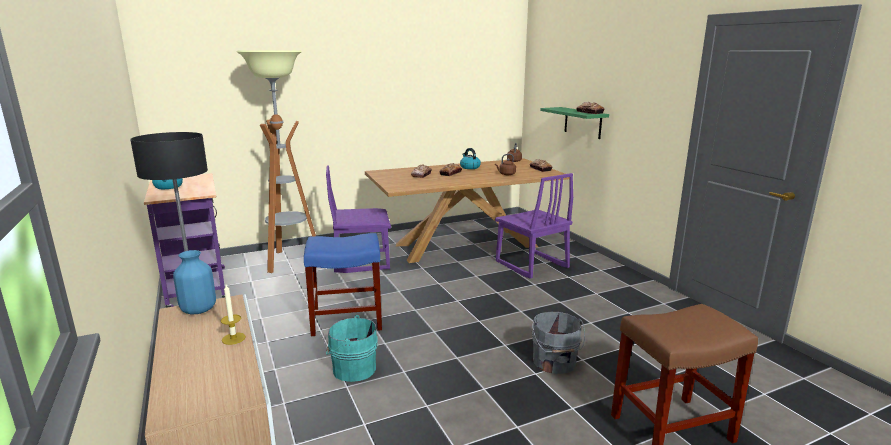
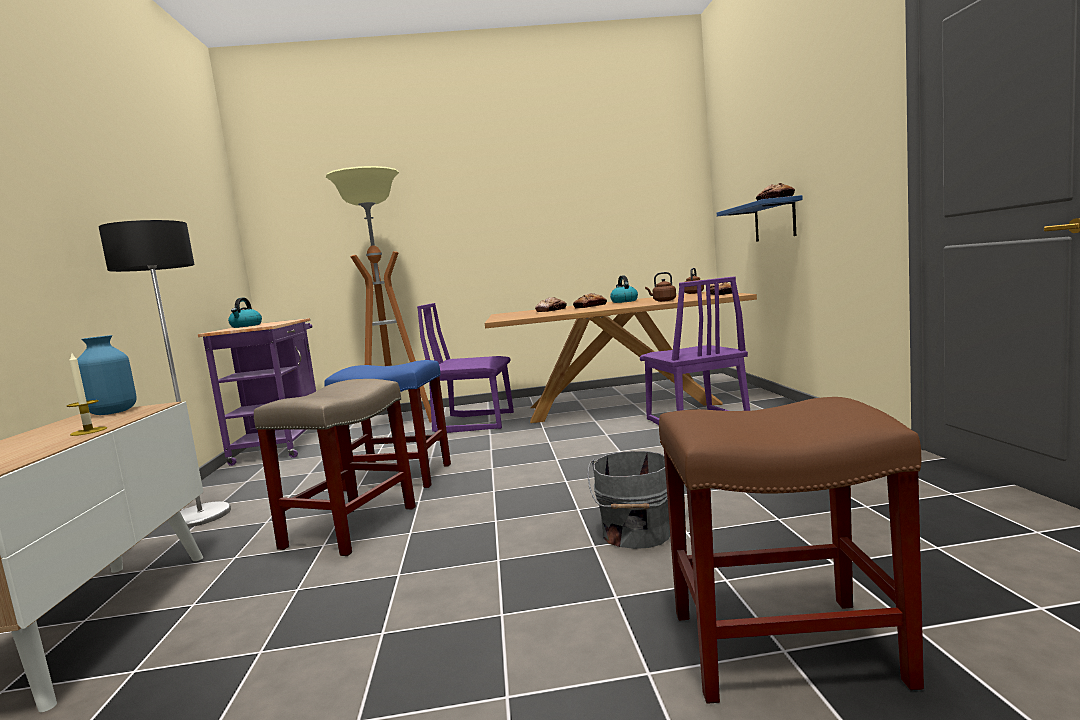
camera: 20 degrees right, 10 degrees down
(352, 368) = (351, 526): turquoise bucket -> beige stool
(582, 122) = (774, 220): green shelf -> blue shelf

